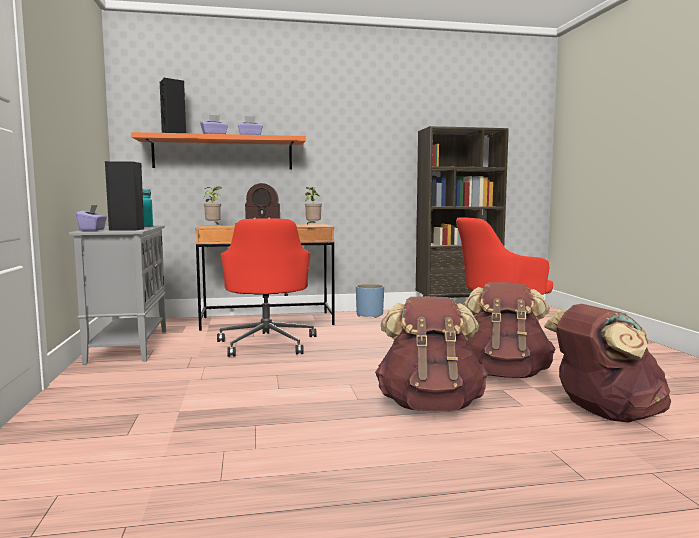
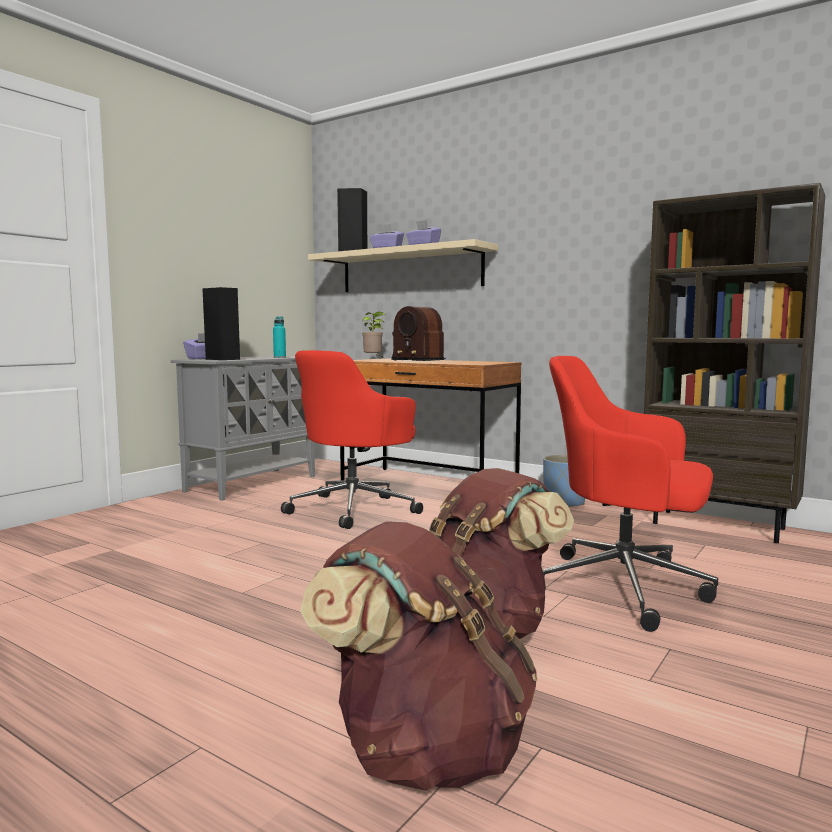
camera: 45 degrees right, 0 degrees up
(223, 153) = (410, 270): orange shelf -> beige shelf
(312, 226) = (466, 363): potted plant -> none
(430, 405) = (273, 629): brown backpack -> none

